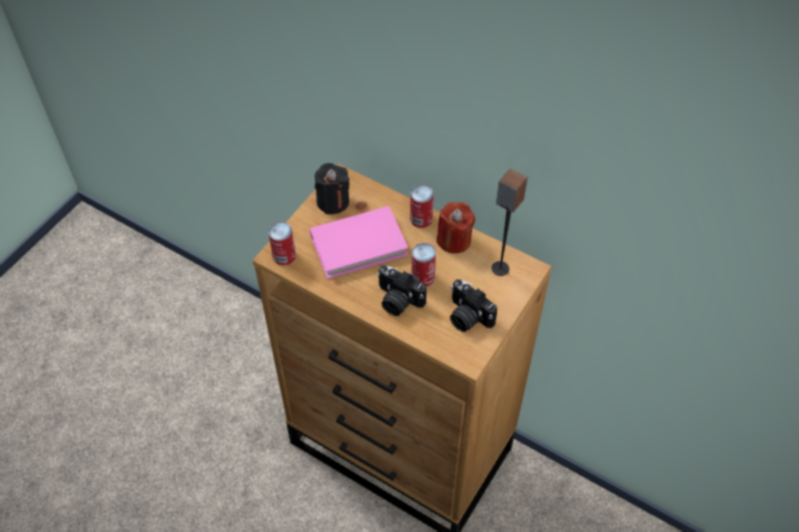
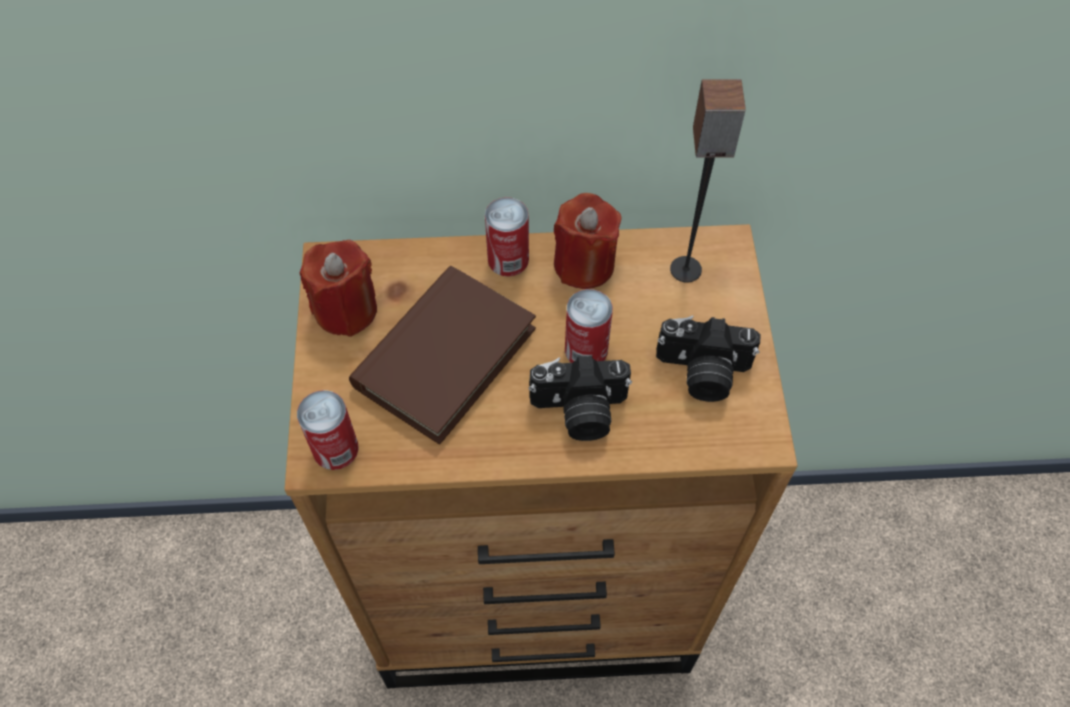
camera: 35 degrees left, 5 degrees up
(333, 201) = (346, 309): black candle -> red candle
(358, 245) = (444, 357): pink book -> brown book

